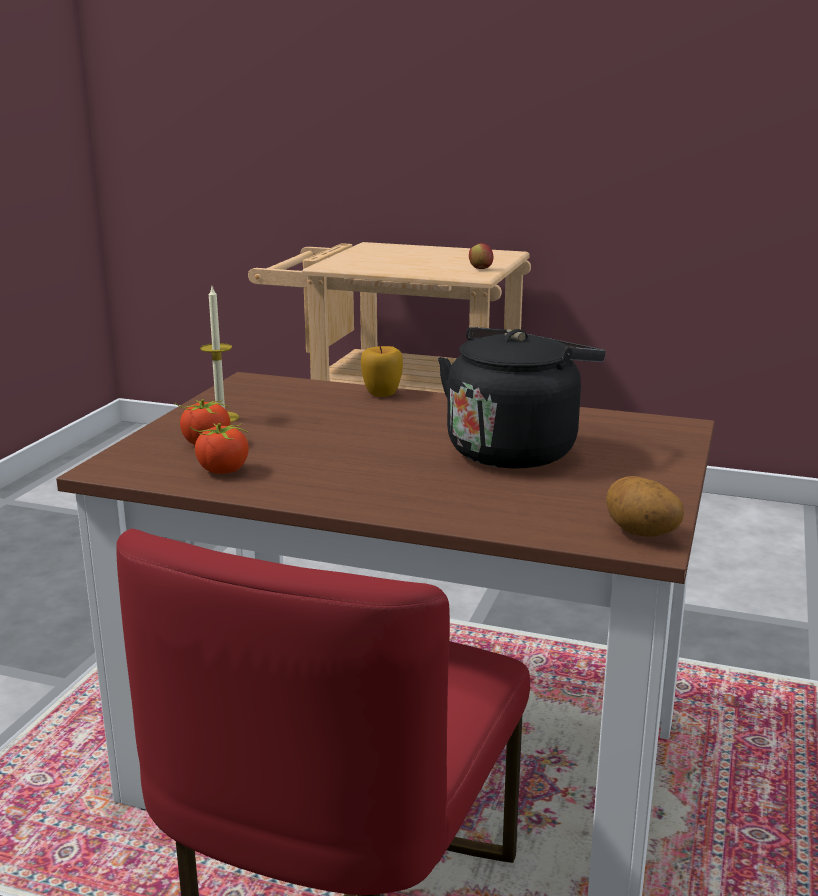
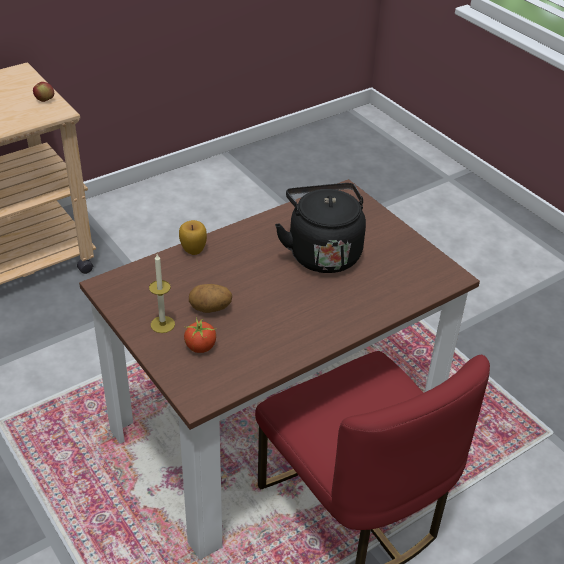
camera: 55 degrees left, 20 degrees up
(222, 471) = (248, 357): tomato -> none
(640, 534) = (443, 273): potato -> potato (210, 309)

